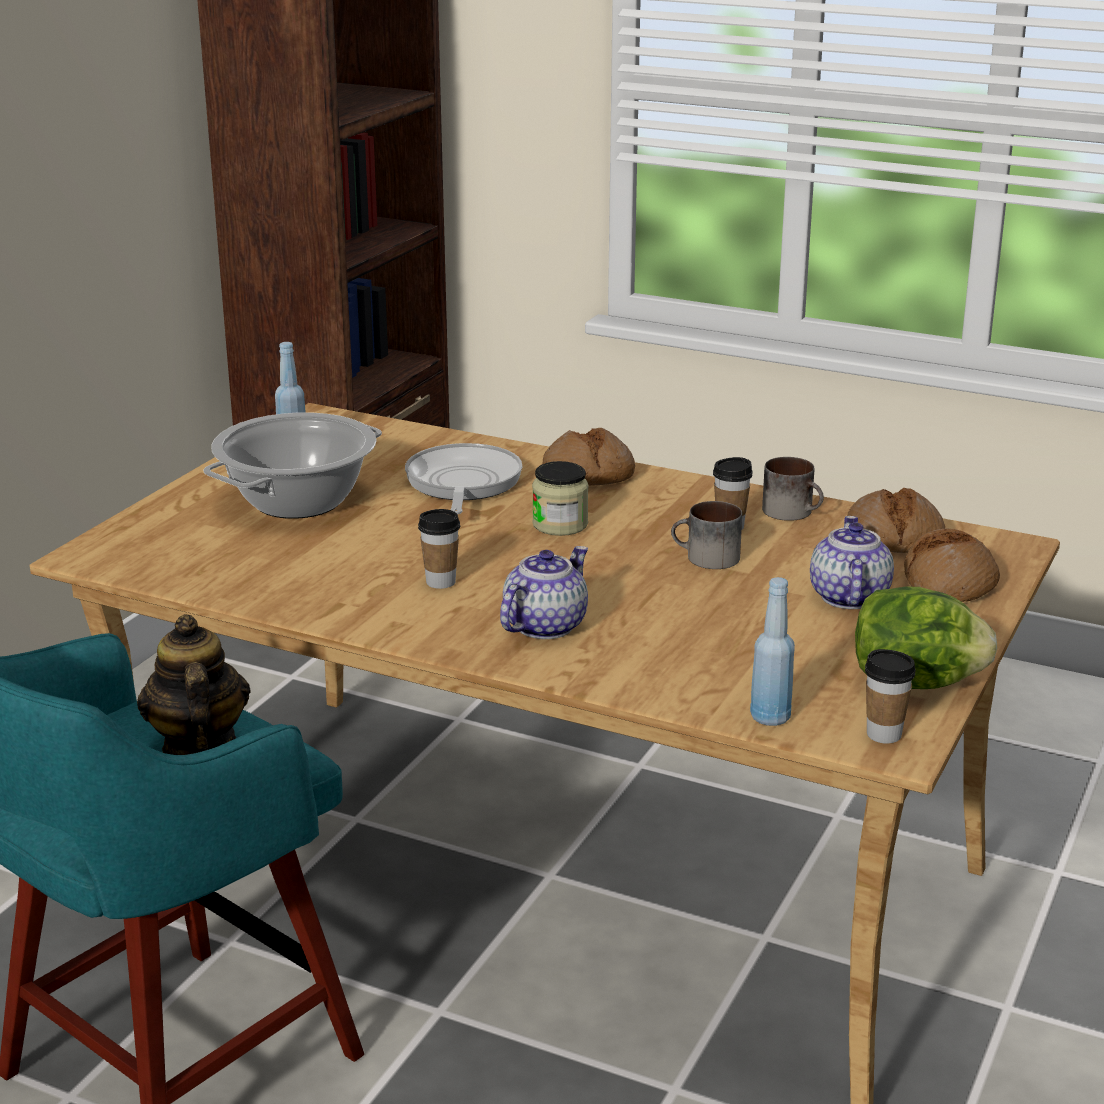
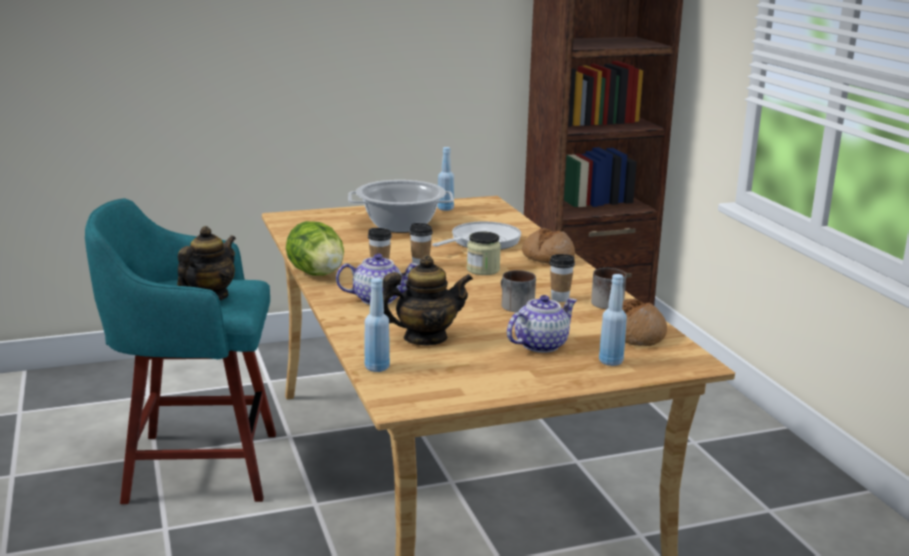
camera: 45 degrees right, 5 degrees down
(724, 651) = (425, 338): none -> teapot
(884, 734) = (407, 396): cup -> cup (420, 265)
(915, 683) = (476, 387): lettuce -> lettuce (317, 274)
(950, 583) = (610, 362): bread -> blue bottle

